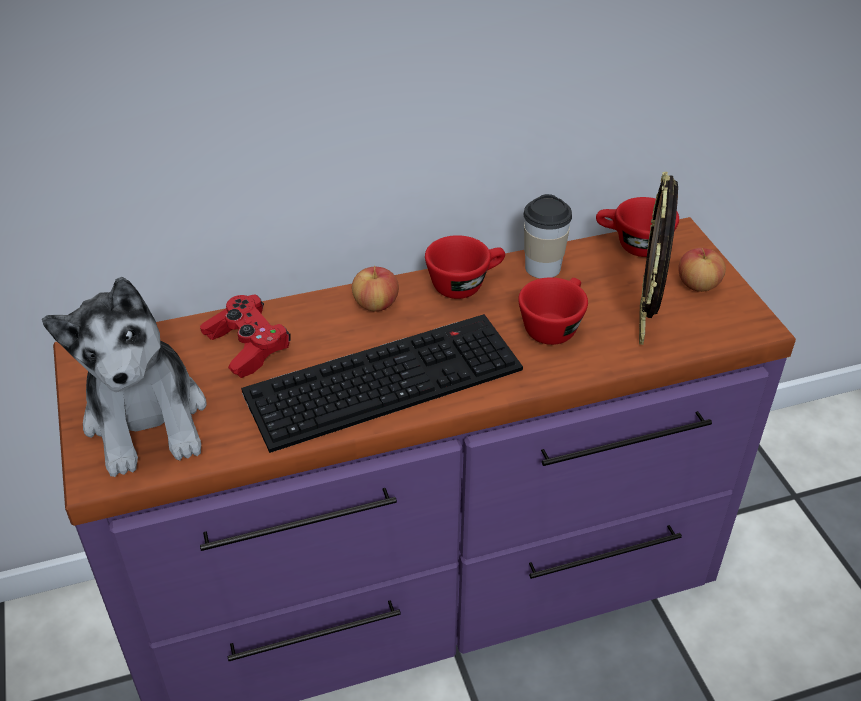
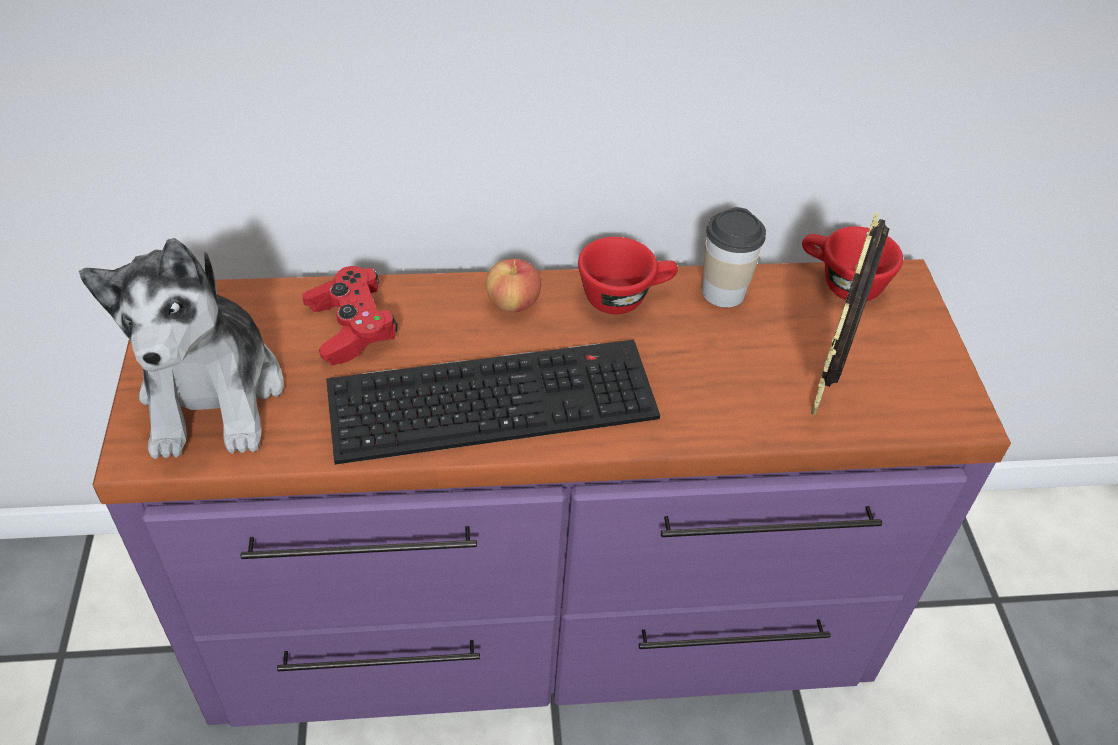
camera: 10 degrees right, 5 degrees up
(553, 325) = (714, 369): red cup -> none
(698, 285) = (907, 349): apple -> none

